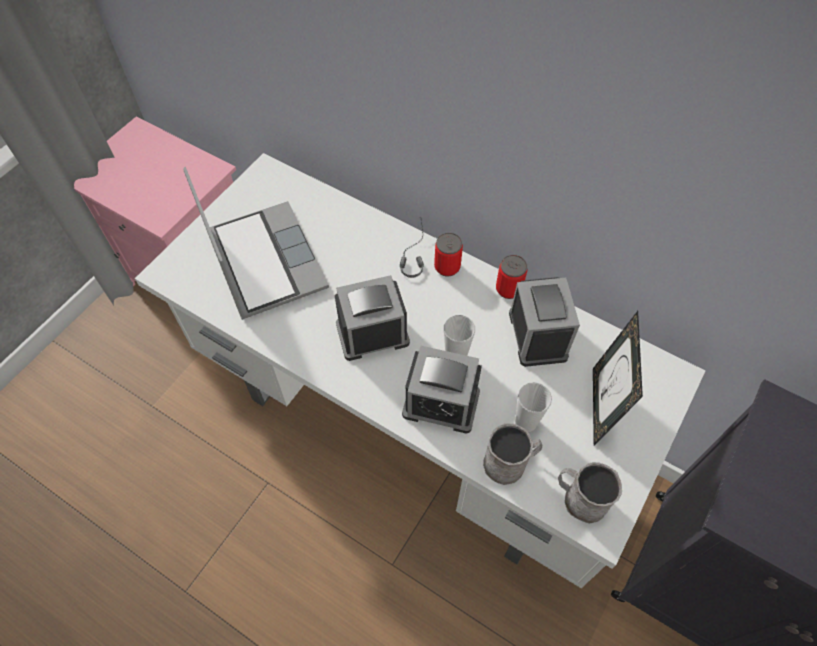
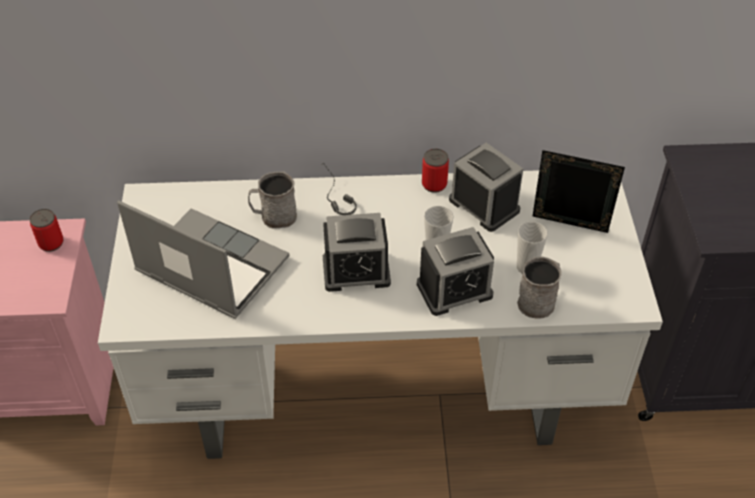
camera: 35 degrees left, 10 degrees down
(372, 333) = (356, 271): alarm clock -> alarm clock turned 135 degrees counterclockwise
(447, 267) = (372, 193): can -> can (51, 243)
(579, 498) = (605, 295): grey mug -> grey mug (273, 216)
(600, 406) = (568, 229): picture frame -> picture frame turned 135 degrees clockwise

